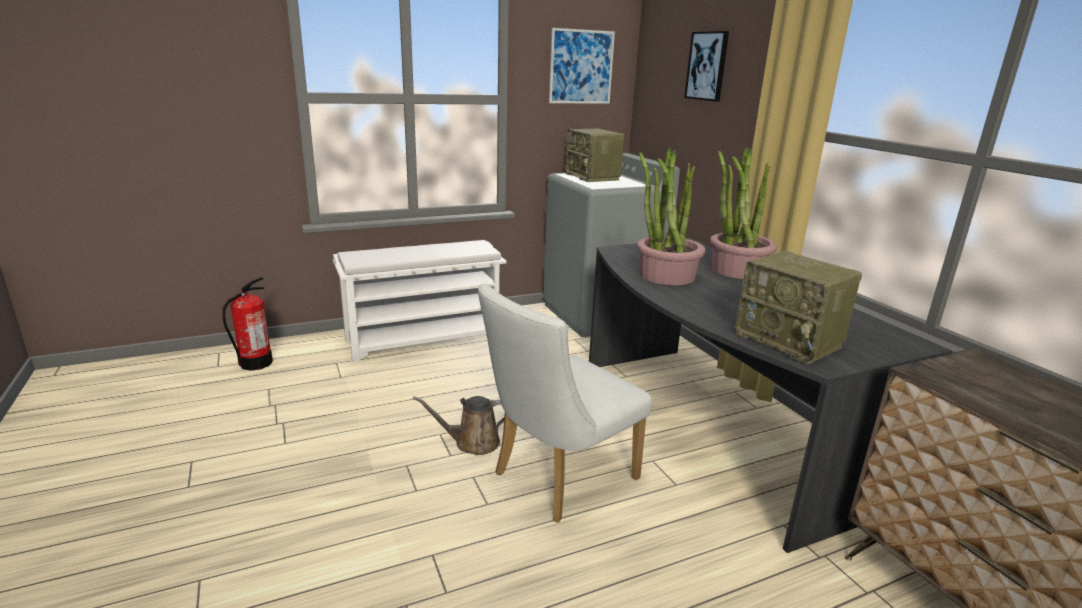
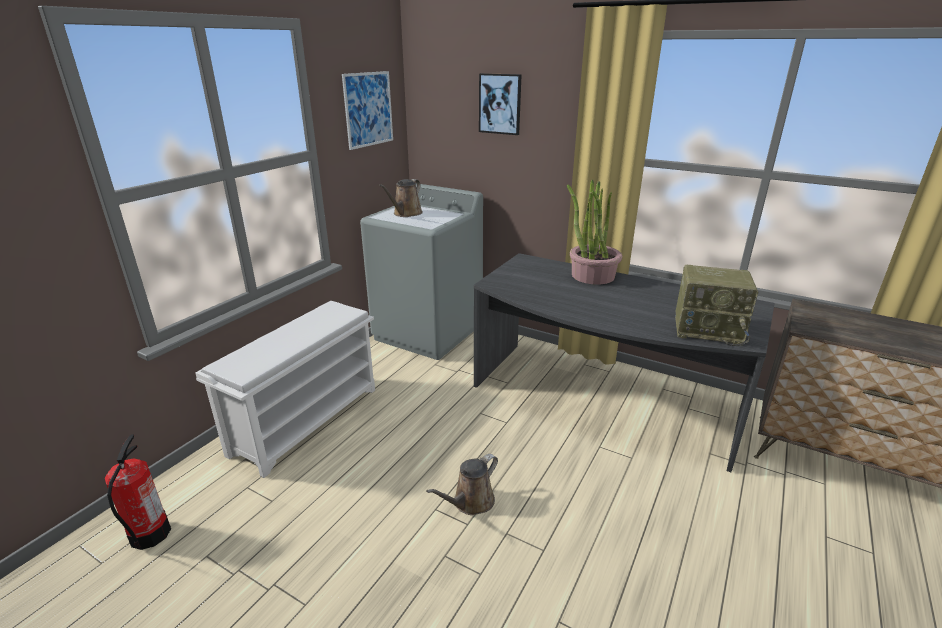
camera: 35 degrees left, 5 degrees up
(557, 479) = (563, 498): white chair -> none
(593, 177) = (406, 214): radio -> brown watering can
(666, 275) = (562, 297): potted plant -> none

